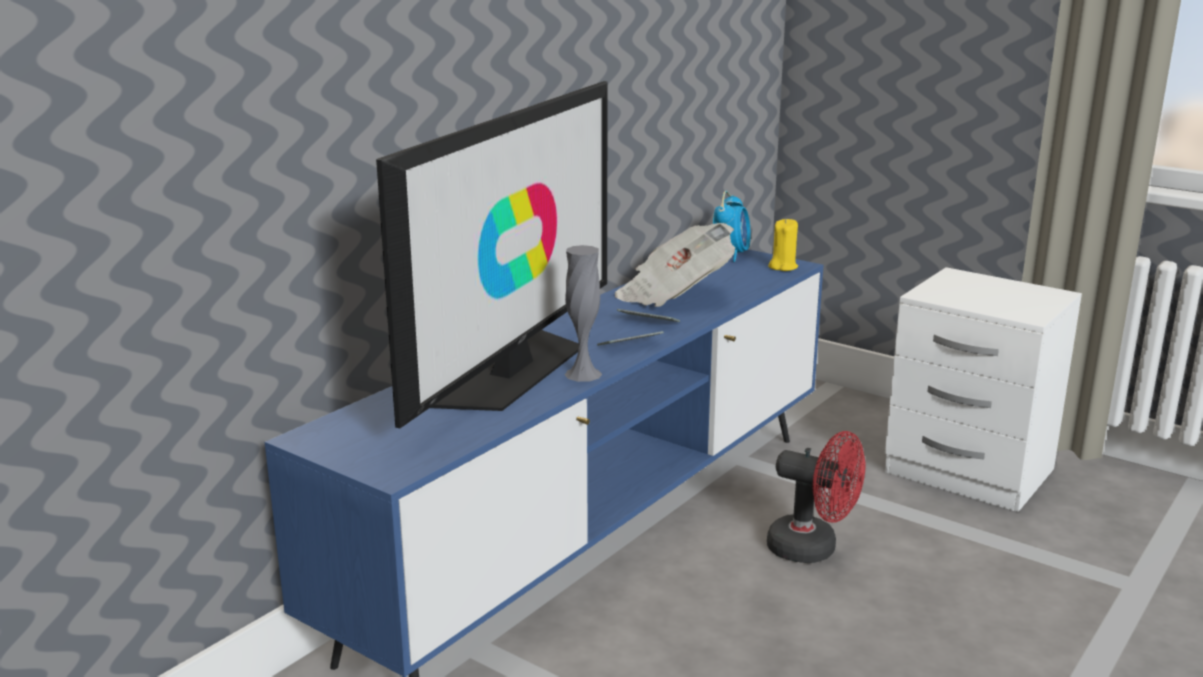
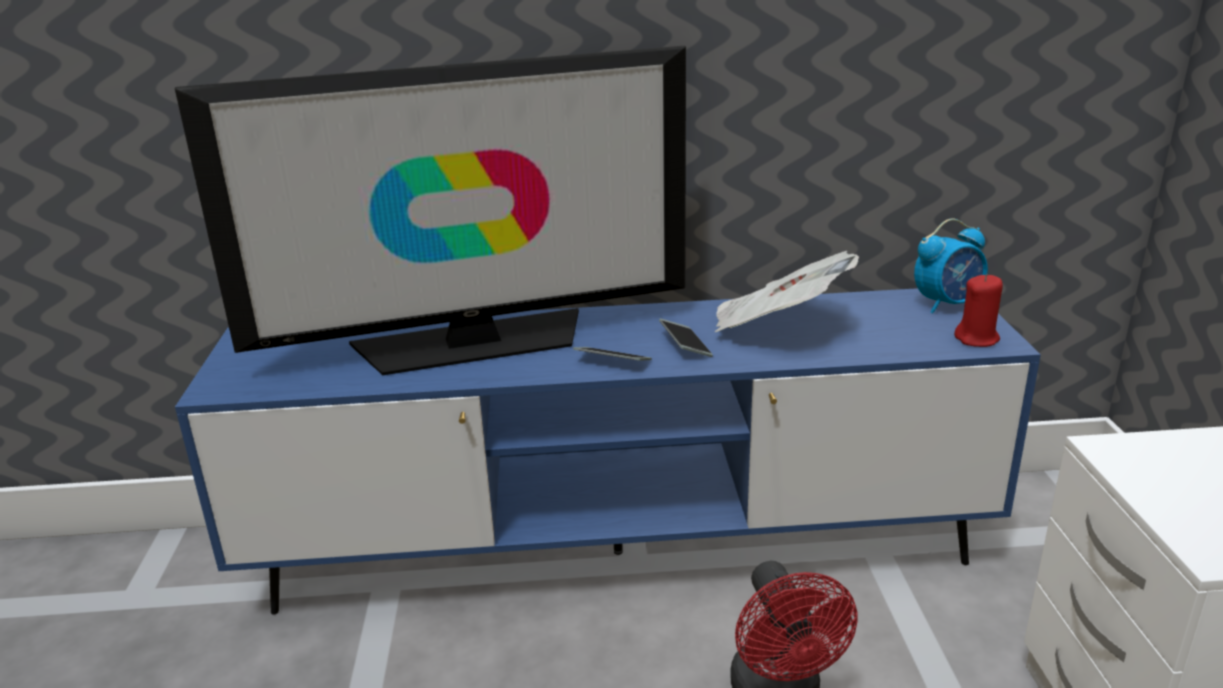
camera: 50 degrees right, 5 degrees up
(583, 374) = (511, 371): grey vase -> none
(783, 267) = (977, 339): yellow candle -> red candle

